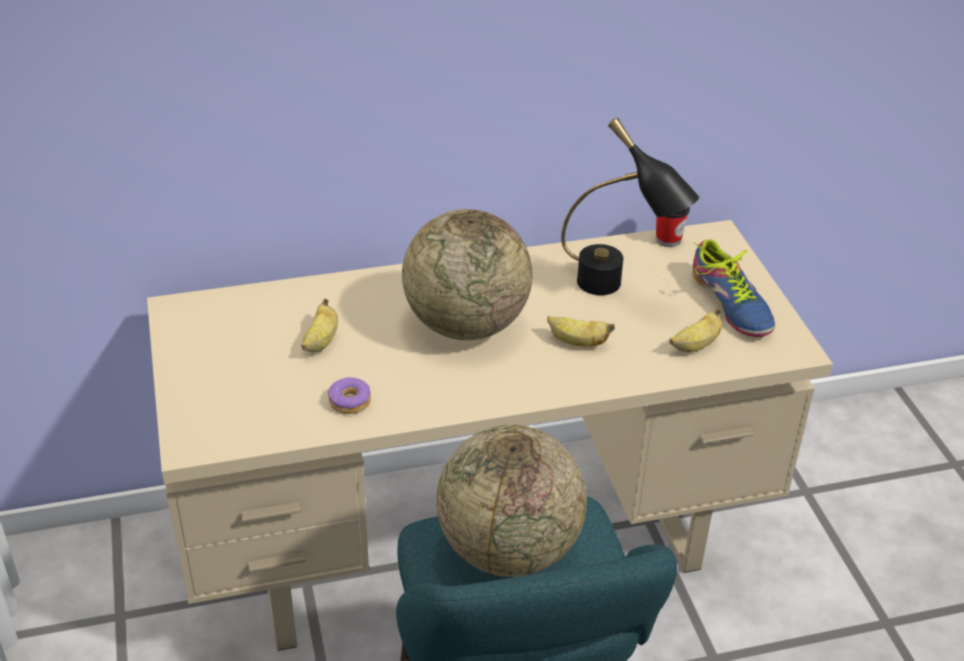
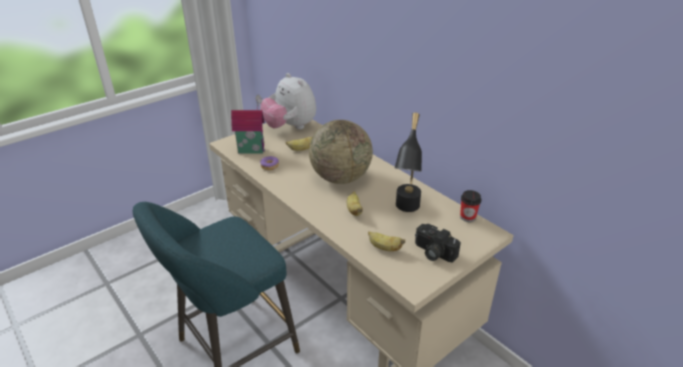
camera: 65 degrees right, 5 degrees down
(212, 329) = (290, 127): none -> plush toy
(258, 410) = (251, 149): none -> toy house
(509, 549) = (230, 243): globe -> none
(731, 303) = (433, 252): shoe -> camera

